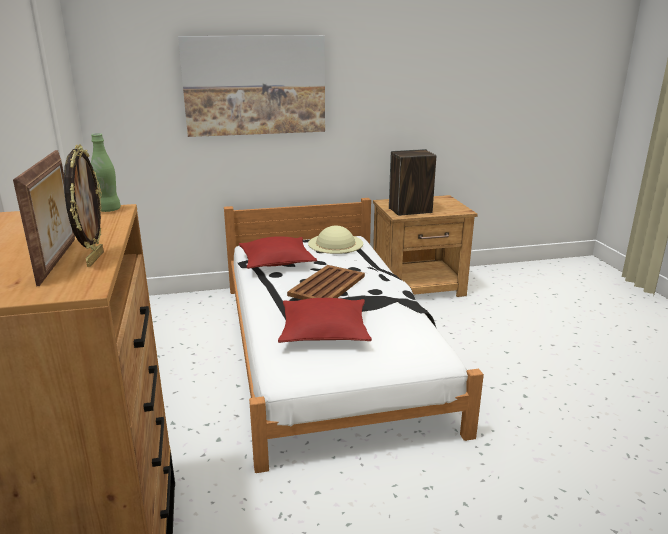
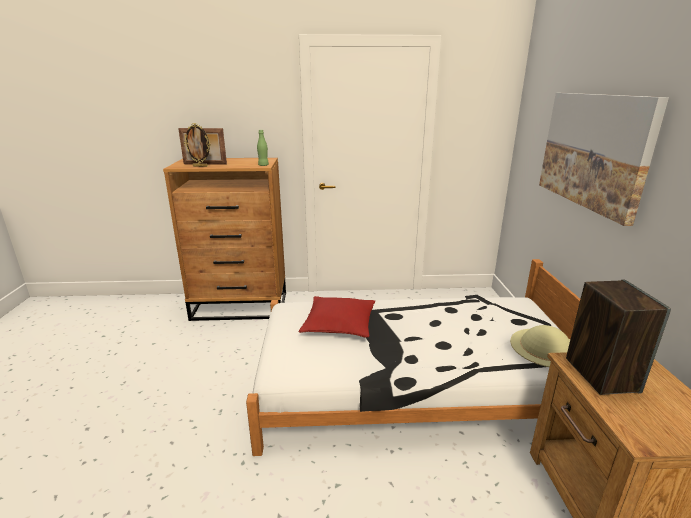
camera: 100 degrees right, 0 degrees up
(277, 261) = (481, 311): red pillow -> none
(328, 285) = (423, 332): brown tray -> none

